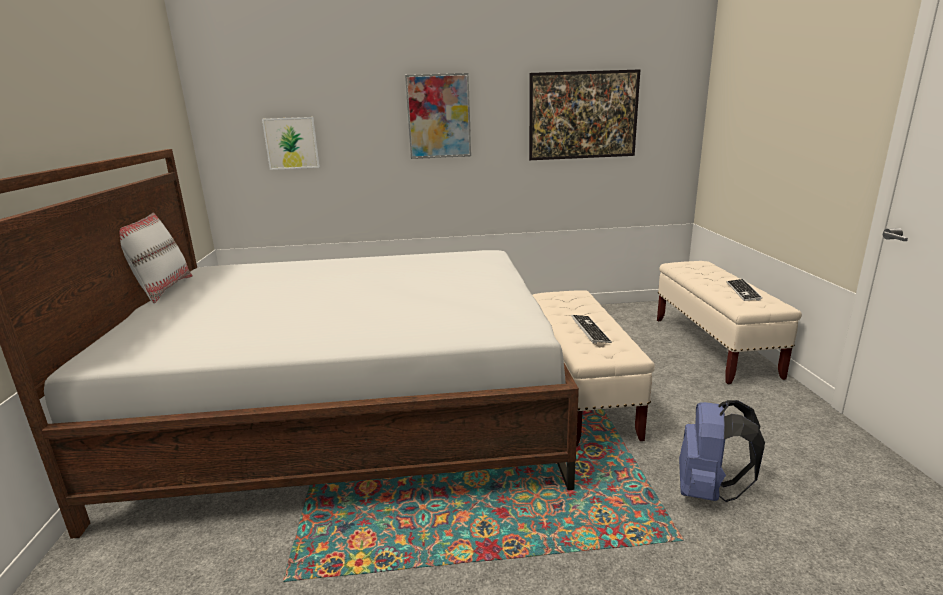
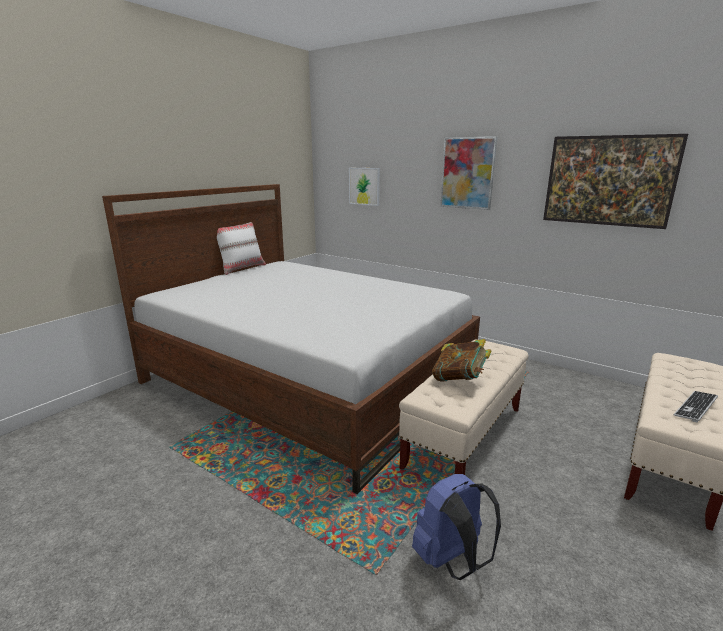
camera: 40 degrees right, 0 degrees up
(590, 330) = (460, 380): keyboard -> book

